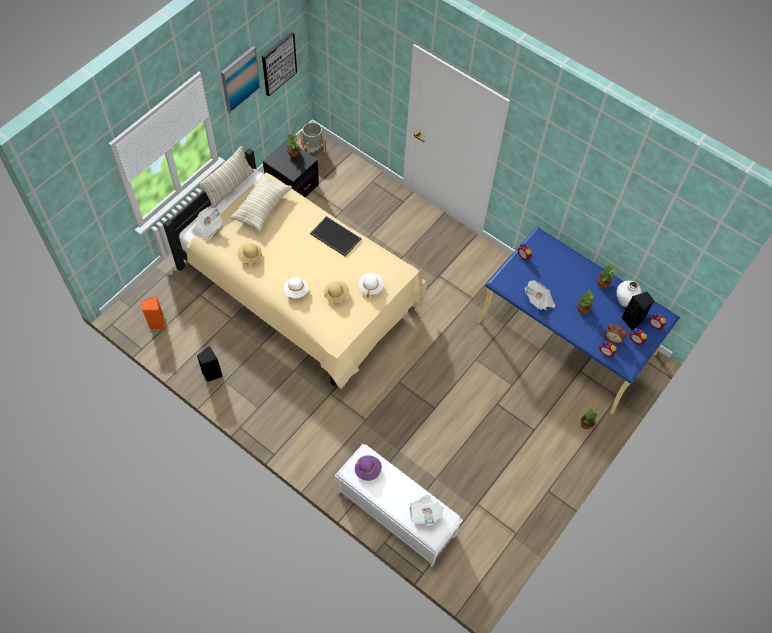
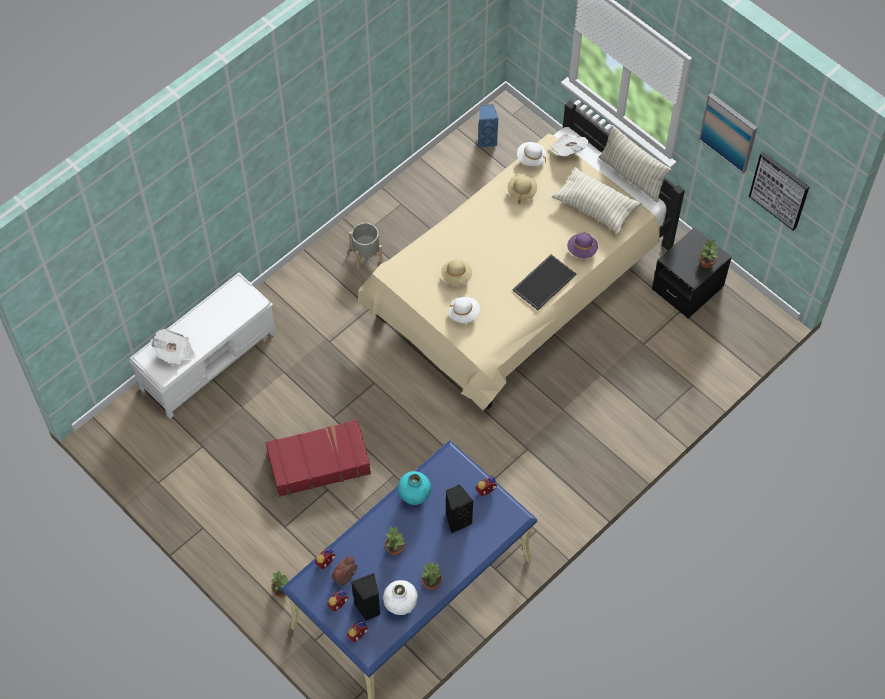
camera: 100 degrees right, 0 degrees up
(157, 323) = (487, 140): orange speaker -> blue speaker
(212, 374) = (412, 191): black speaker -> black speaker (457, 520)
(296, 291) = (466, 235): white hat -> white hat (531, 158)
(313, 148) = (755, 317): grey planter -> grey planter (366, 255)
(368, 470) = (236, 302): purple hat -> purple hat (582, 250)
(476, 413) = (318, 463): none -> red suitcase
(538, 300) = (414, 497): newspaper -> turquoise vase

